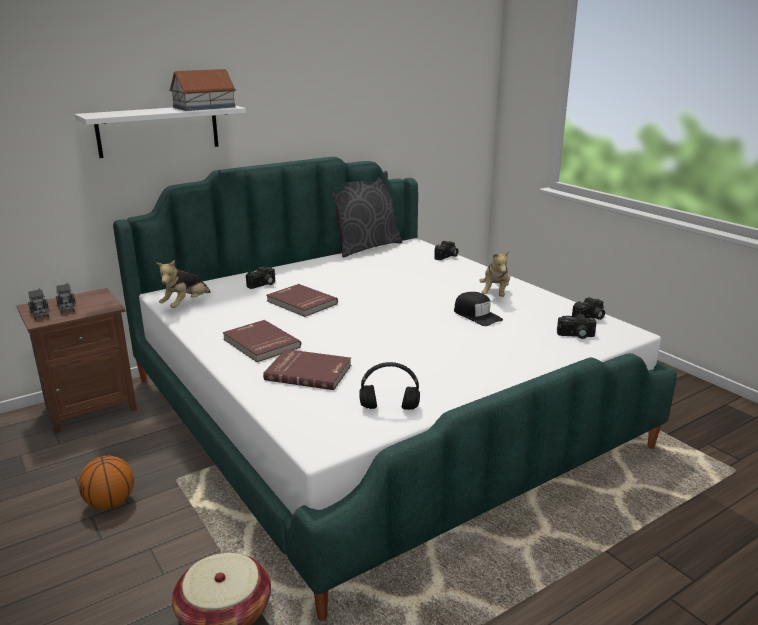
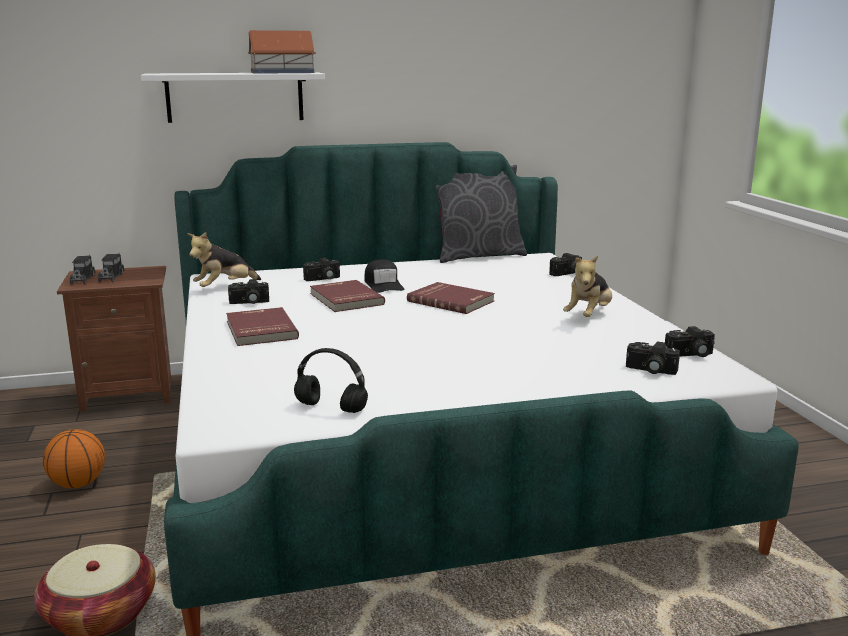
camera: 20 degrees right, 5 degrees down
(223, 317) = (249, 302): none -> camera
(309, 372) = (281, 362): red book -> red book (451, 301)
(476, 315) = (539, 334): black cap -> black cap (383, 285)

